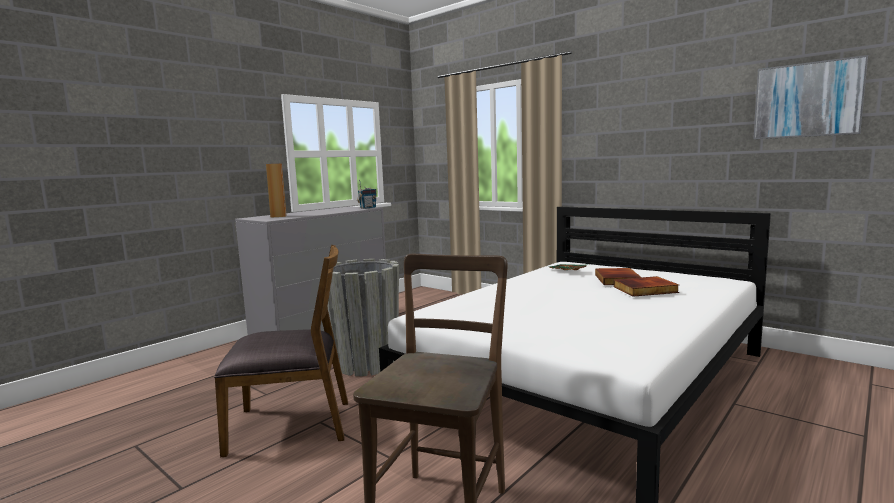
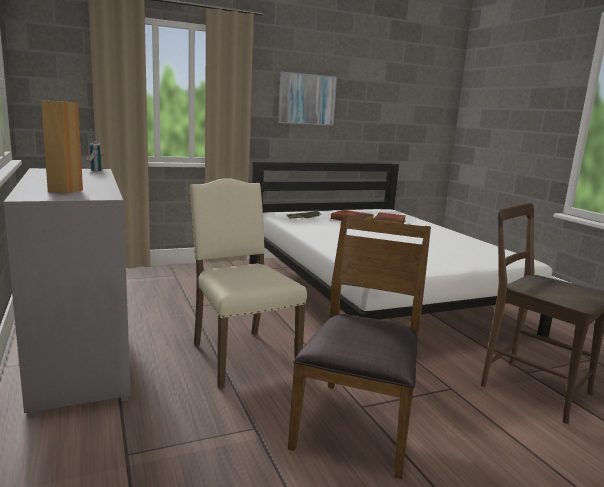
camera: 65 degrees left, 5 degrees up
(367, 363) = (241, 355): grey planter -> beige chair
(807, 100) = (404, 92): picture -> picture (307, 99)

